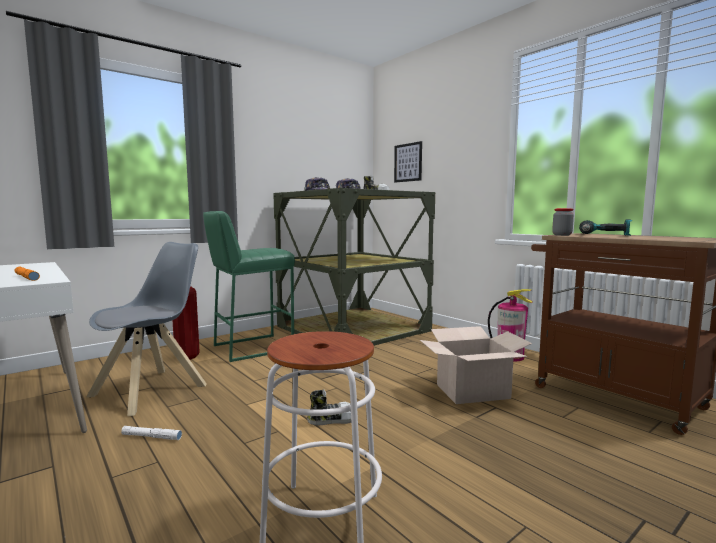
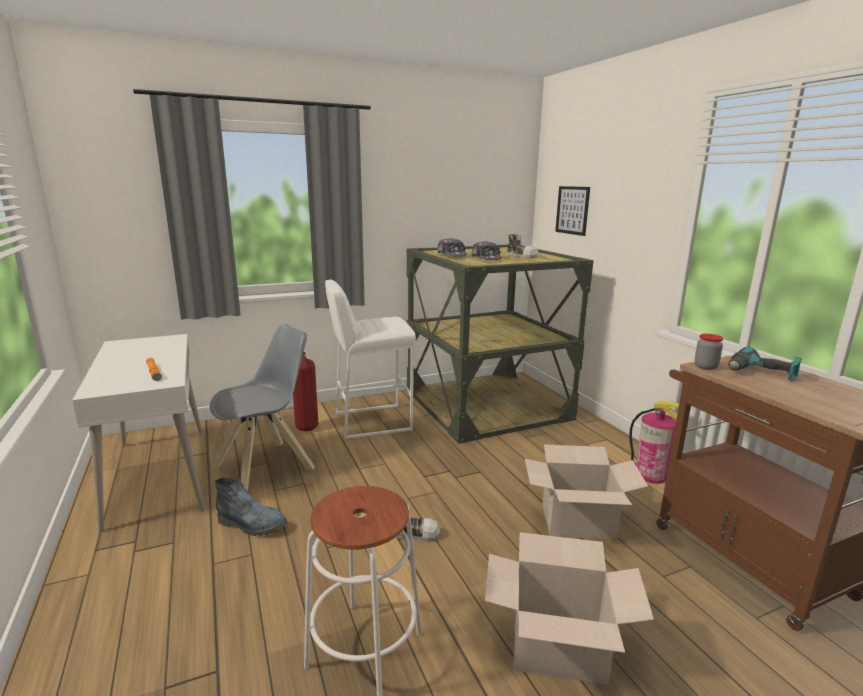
camera: 15 degrees right, 10 degrees up
(151, 437) = (253, 525): white flashlight -> boot
(251, 348) = (371, 421): green stool -> white stool
(511, 480) = (558, 646): none -> cardboard box

